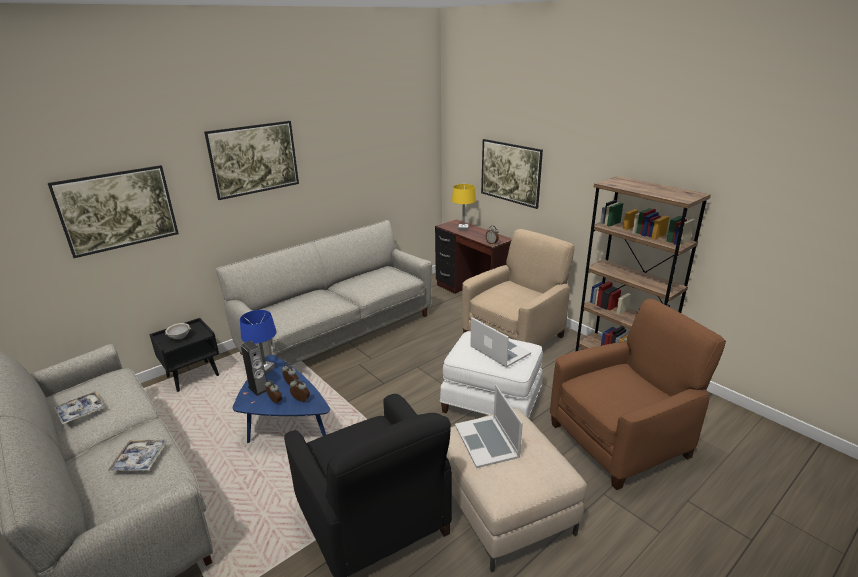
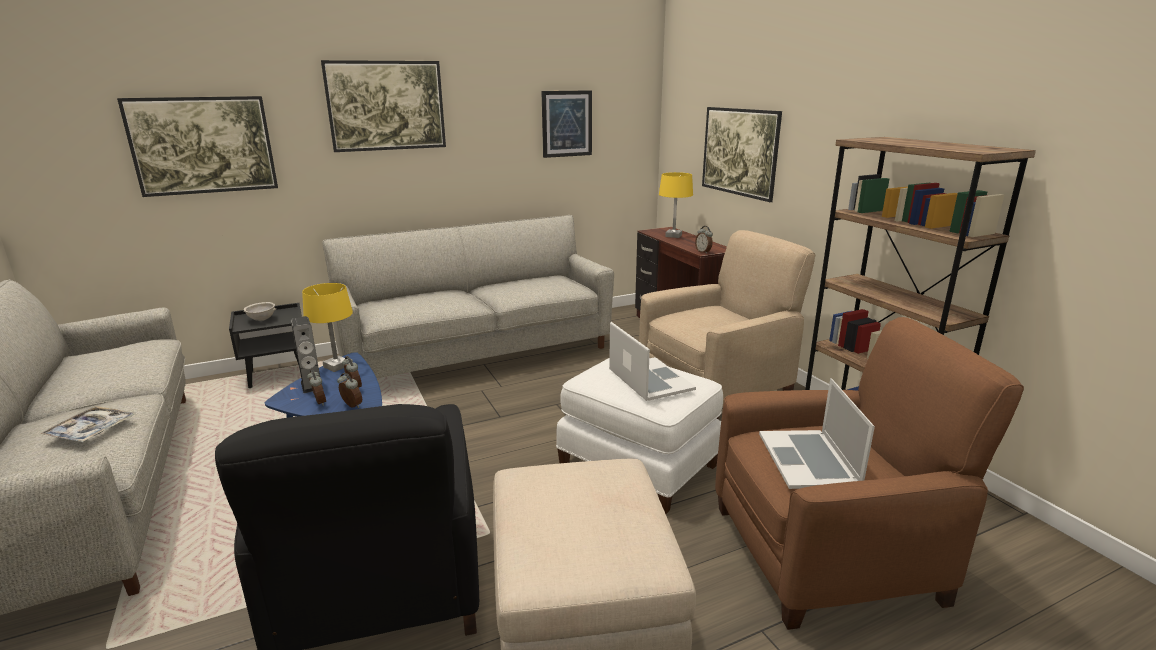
camera: 15 degrees right, 5 degrees down
(81, 411) = (83, 371): tray -> none
(265, 369) = (337, 366): blue table lamp -> yellow table lamp
(380, 154) = (566, 123): none -> picture
(487, 441) = (558, 492): laptop -> laptop (808, 459)

